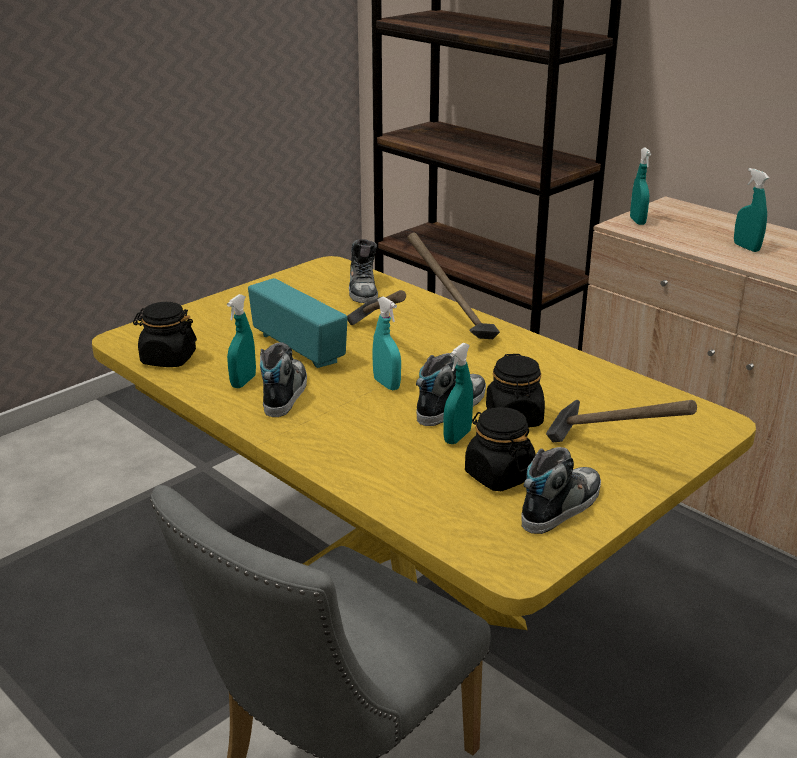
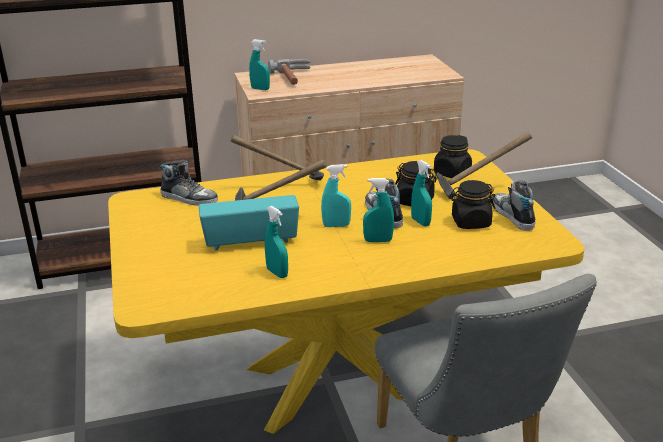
camera: 60 degrees left, 0 degrees up
(168, 358) = (203, 296): black jar -> black jar (452, 173)
(284, 393) = (311, 262): shoe -> none
(708, 227) = (294, 78): none -> hammer
(746, 247) = (332, 79): turquoise spray bottle -> turquoise spray bottle (378, 241)

